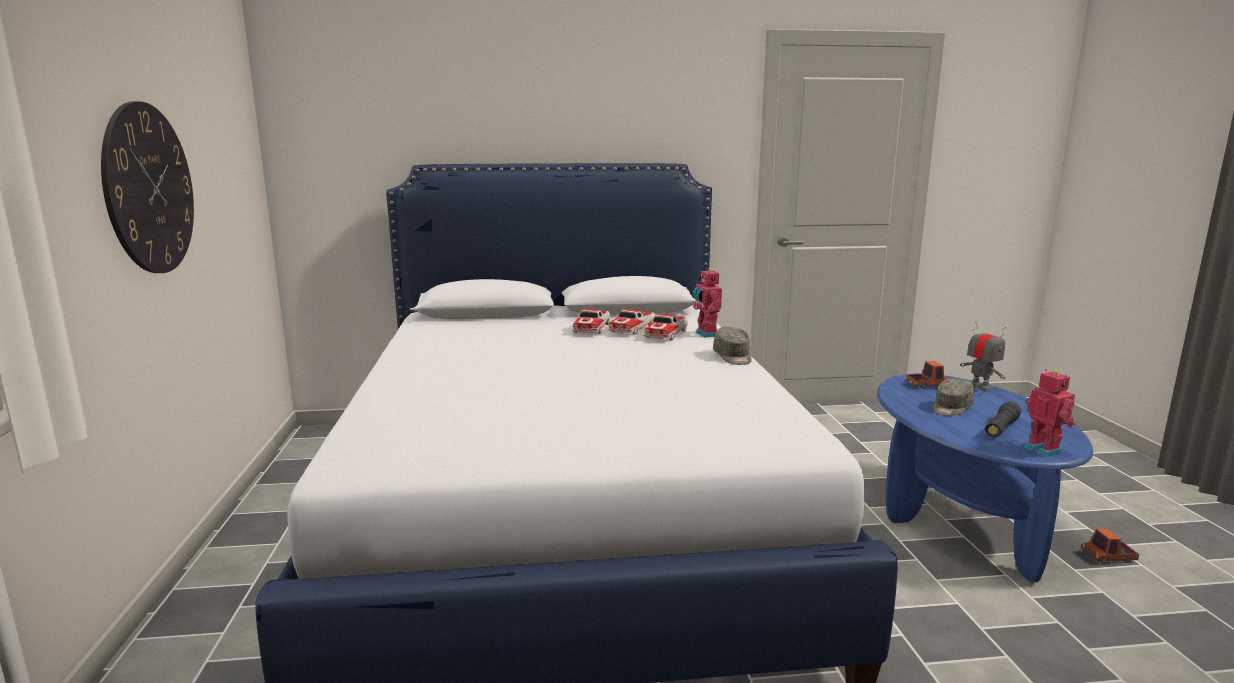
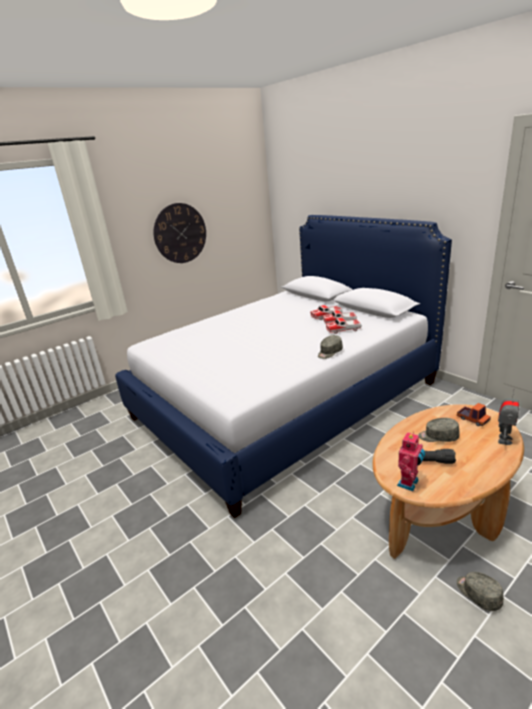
camera: 60 degrees right, 10 degrees up
(706, 334) = (359, 336): toy robot -> none
(959, 518) = (441, 510): blue coffee table -> brown coffee table
(1109, 557) = (478, 594): toy truck -> grey cap

